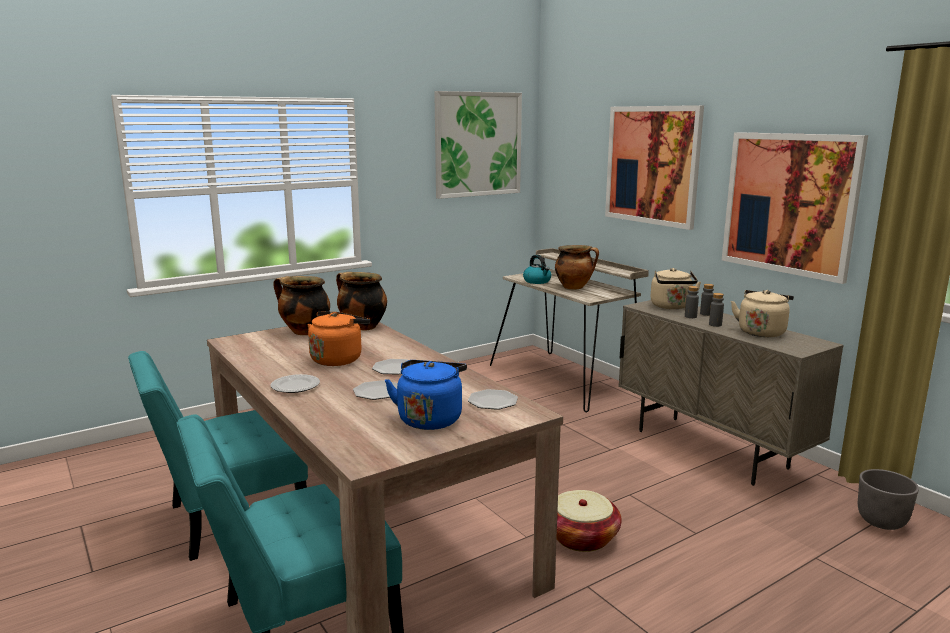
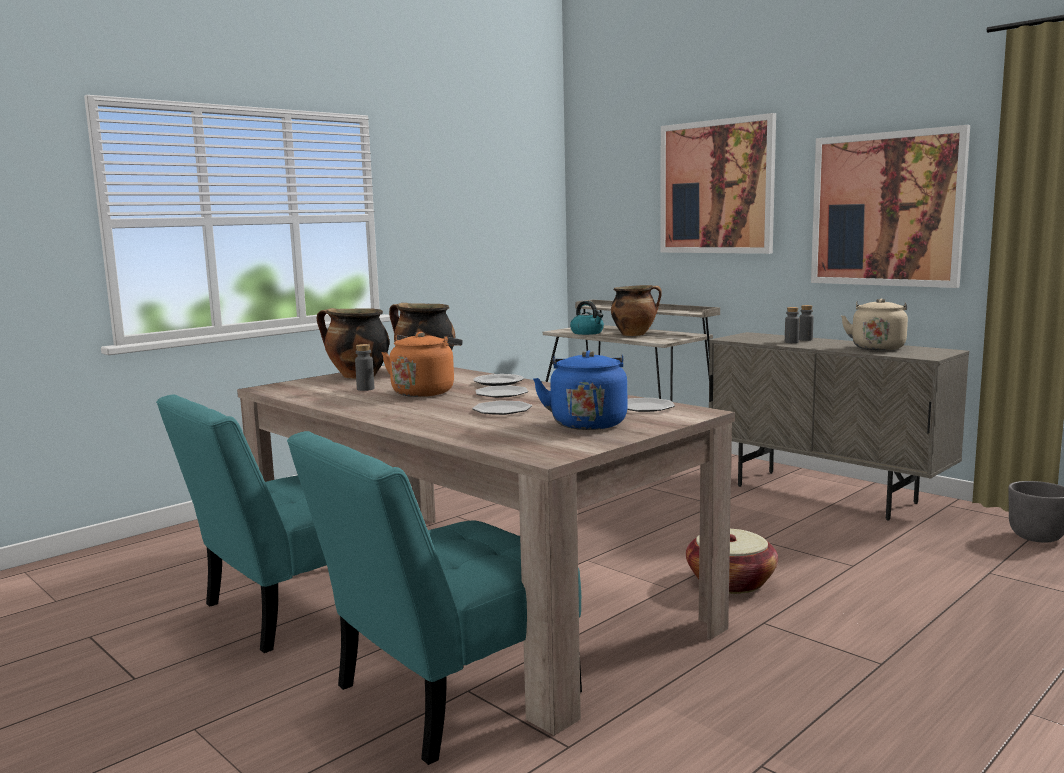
camera: 10 degrees left, 5 degrees down
(295, 386) = (395, 413): plate -> plate (498, 382)
(478, 144) = (503, 177): picture -> none
(671, 307) = (763, 337): beige kettle -> none
(715, 325) = (824, 346): grey bottle -> grey bottle (365, 389)

